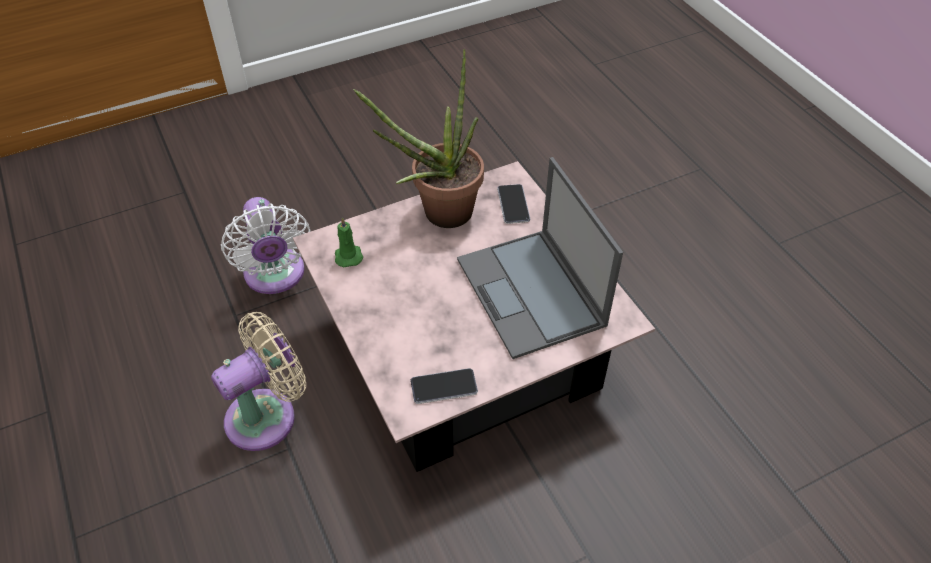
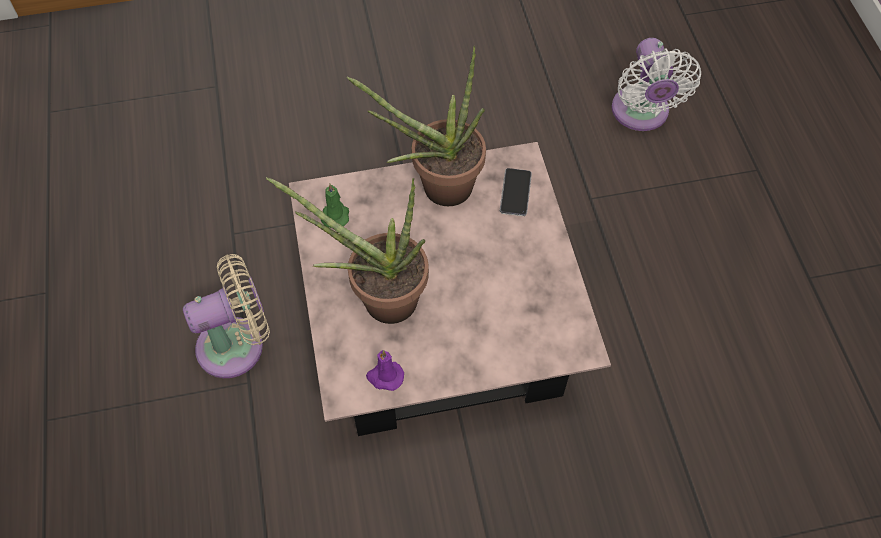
camera: 15 degrees right, 10 degrees up
(275, 276) = (280, 200): white fan -> white fan (641, 114)
(414, 319) = (378, 299): none -> potted plant
(444, 387) = (385, 377): phone -> purple candle
(531, 293) = (500, 297): laptop -> none

